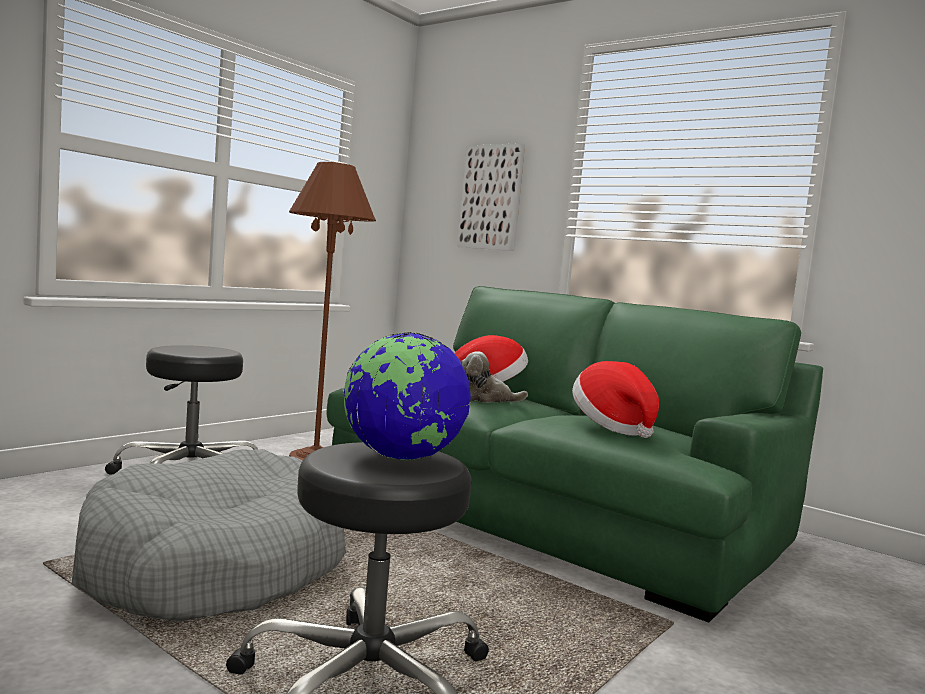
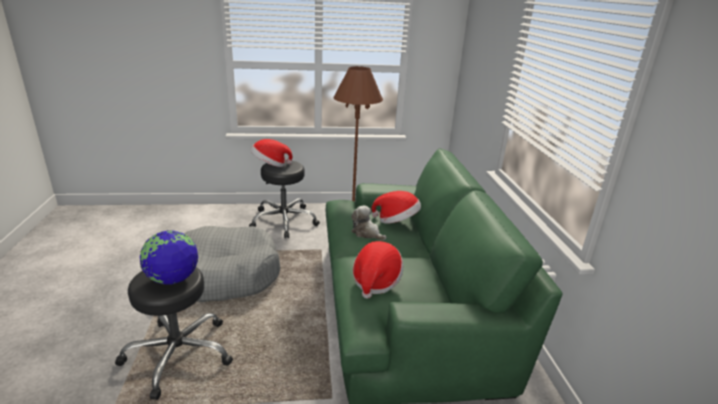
camera: 45 degrees right, 20 degrees up
(168, 350) = (270, 165): none -> hat
(491, 197) = (485, 79): picture -> none

